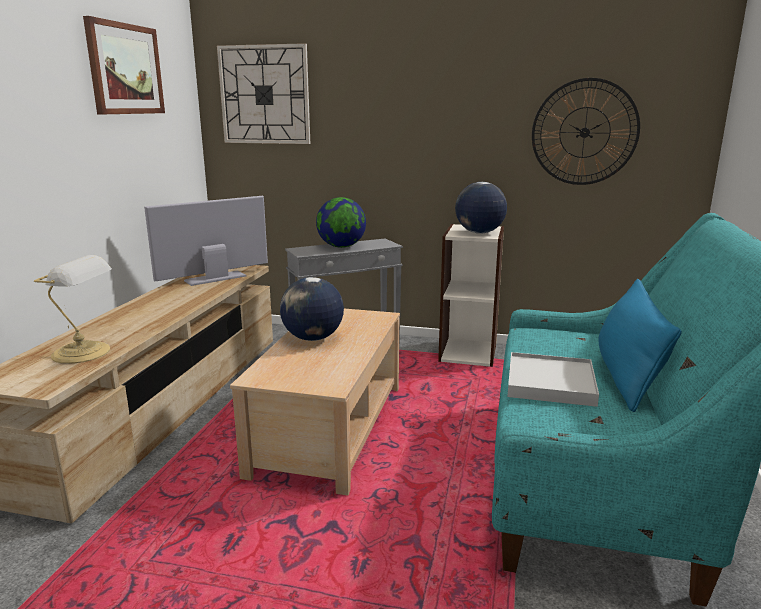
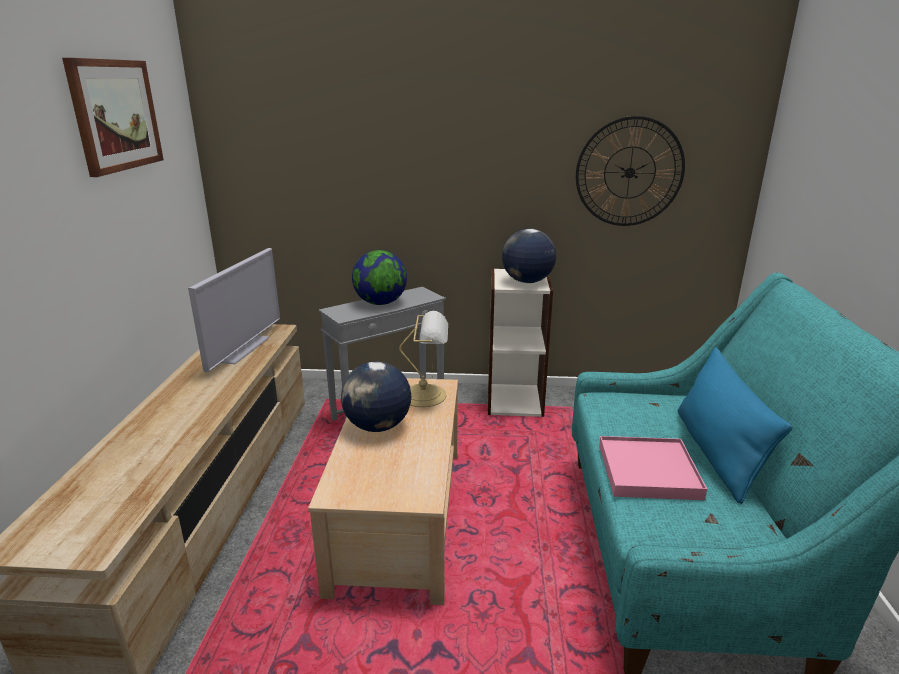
camera: 10 degrees left, 5 degrees up
(84, 352) = (124, 484): table lamp -> table lamp (426, 395)
(215, 278) = (242, 349): television -> television turned 150 degrees clockwise
(264, 95) = (276, 130): wall clock -> none
(550, 383) = (648, 471): white tray -> pink tray

